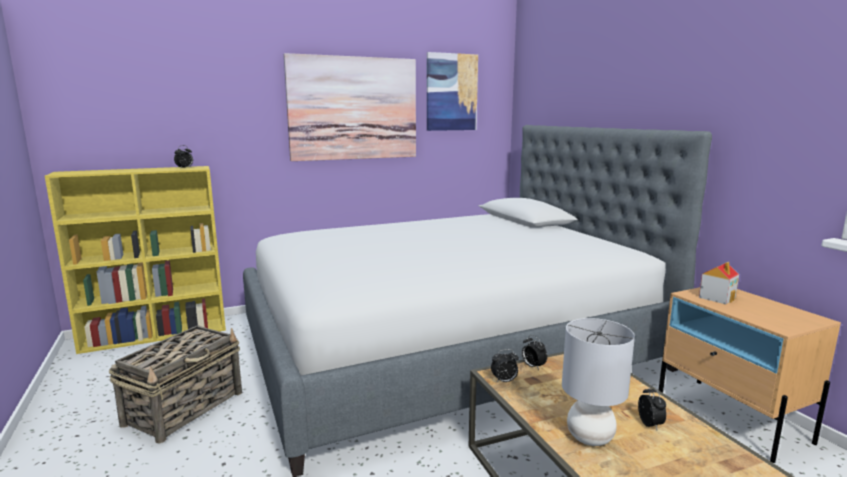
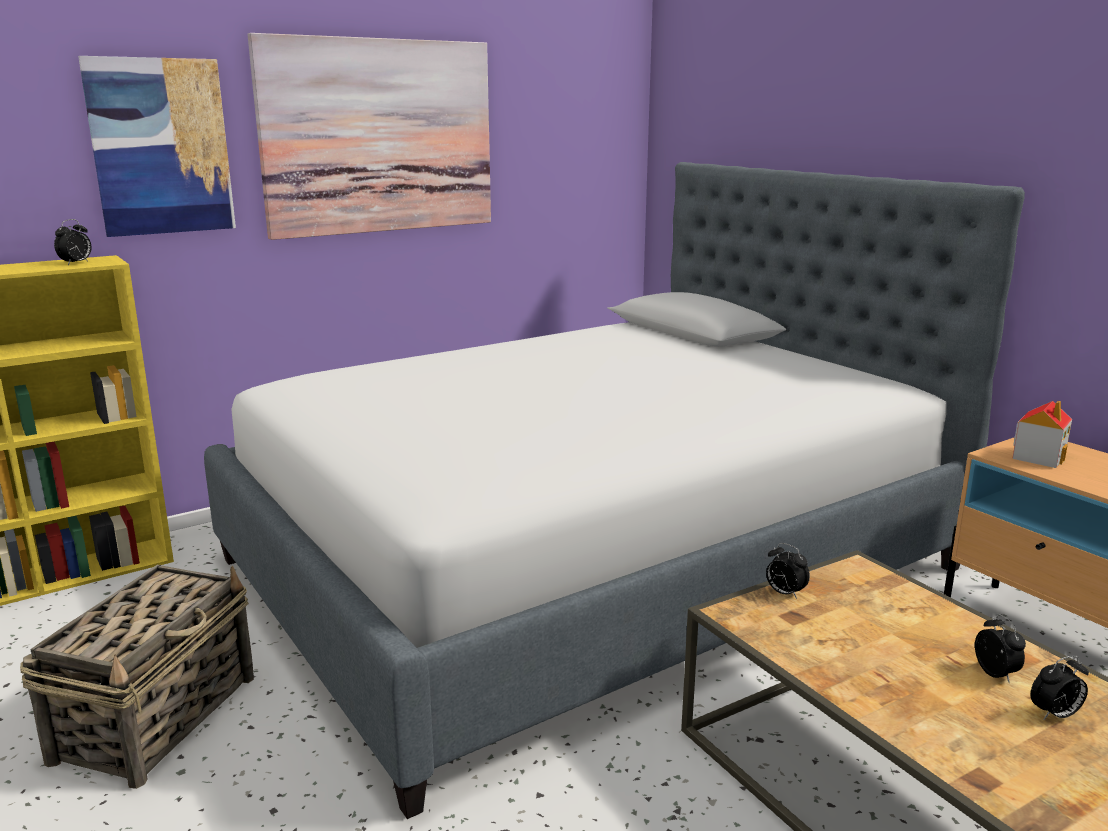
camera: 10 degrees left, 5 degrees up
(451, 92) = (548, 103): picture -> picture (161, 147)
(504, 381) = (750, 623): alarm clock -> alarm clock (1054, 715)
(589, 437) = (917, 705): grey table lamp -> none

